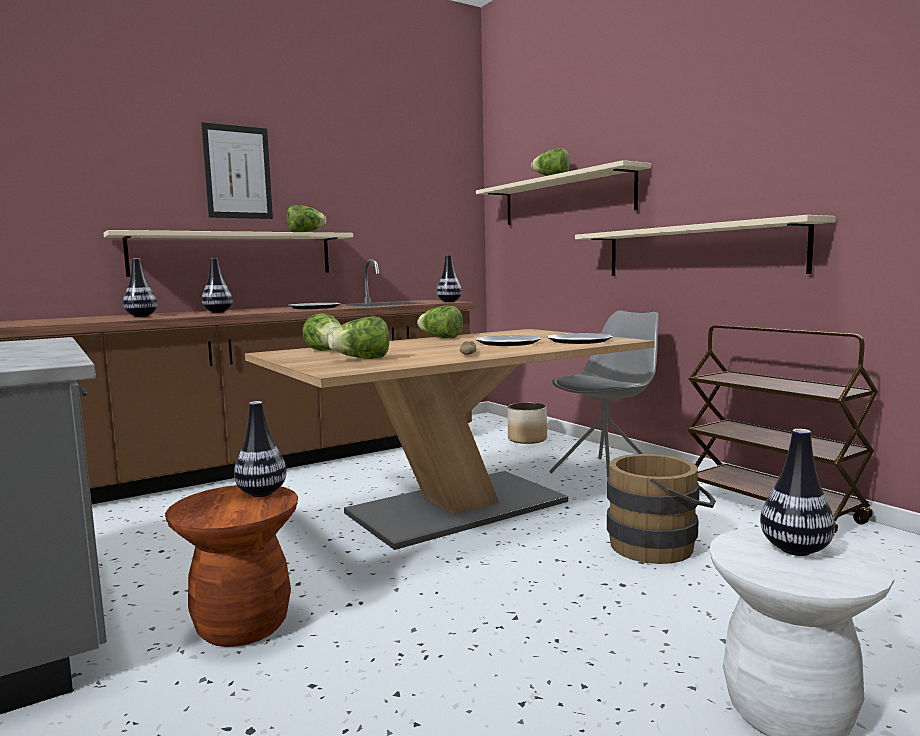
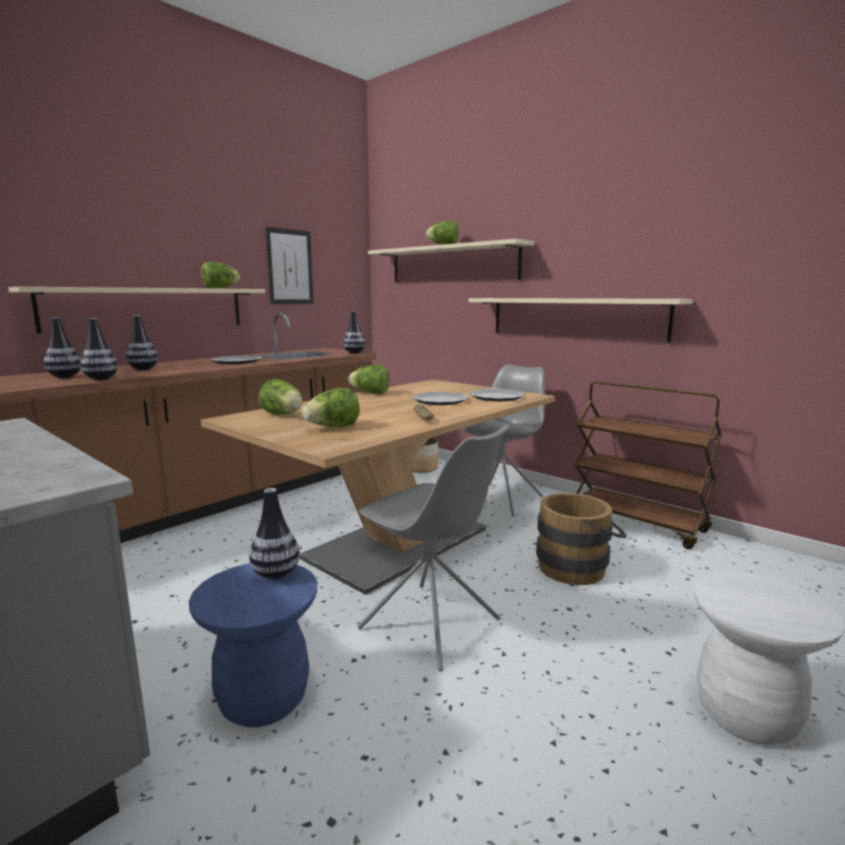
camera: 15 degrees left, 5 degrees up
(238, 172) = (149, 226): picture -> picture (290, 267)
(243, 625) = (263, 699): brown stool -> blue stool
(449, 583) = (431, 625): none -> grey chair
(795, 550) = (758, 594): vase -> vase (101, 379)

